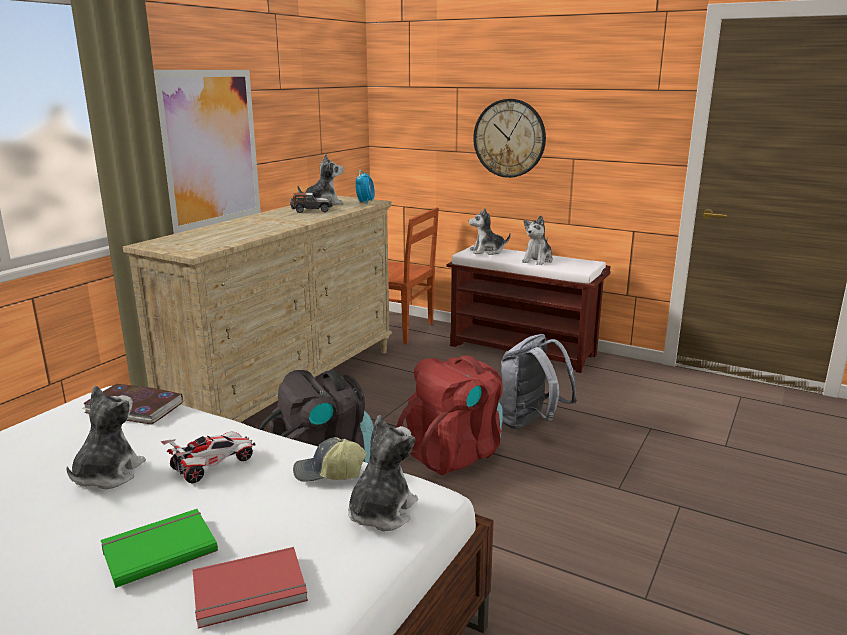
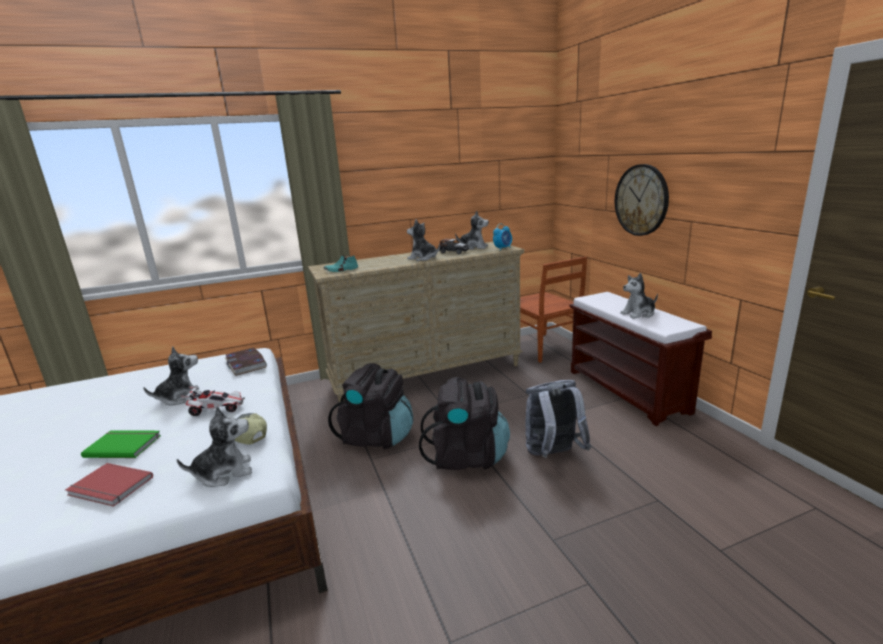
camera: 40 degrees right, 0 degrees up
(203, 245) = (341, 270): none -> turquoise shoe
(209, 148) = (391, 206): picture -> none
(454, 453) = (467, 456): red backpack -> black backpack
(487, 251) = (608, 299): plush toy -> plush toy (423, 258)

